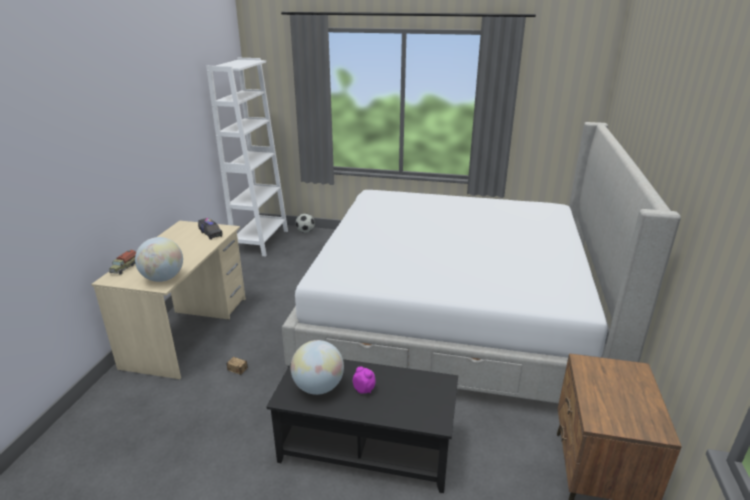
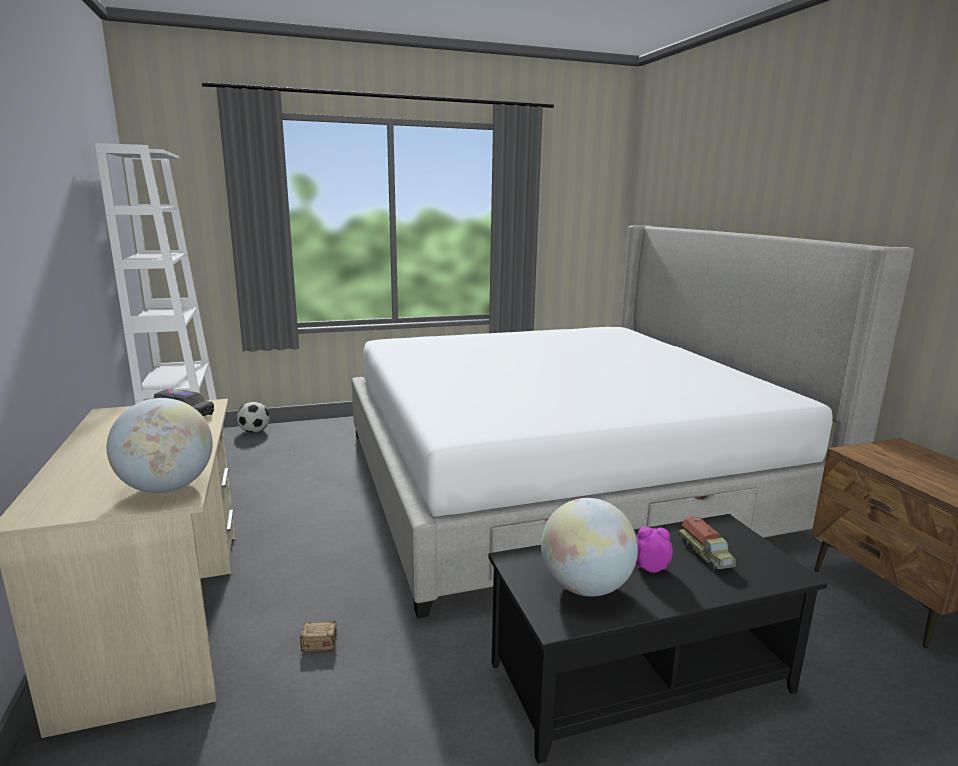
camera: 30 degrees left, 10 degrees down
(124, 268) = (48, 491): toy truck -> toy truck (706, 554)

